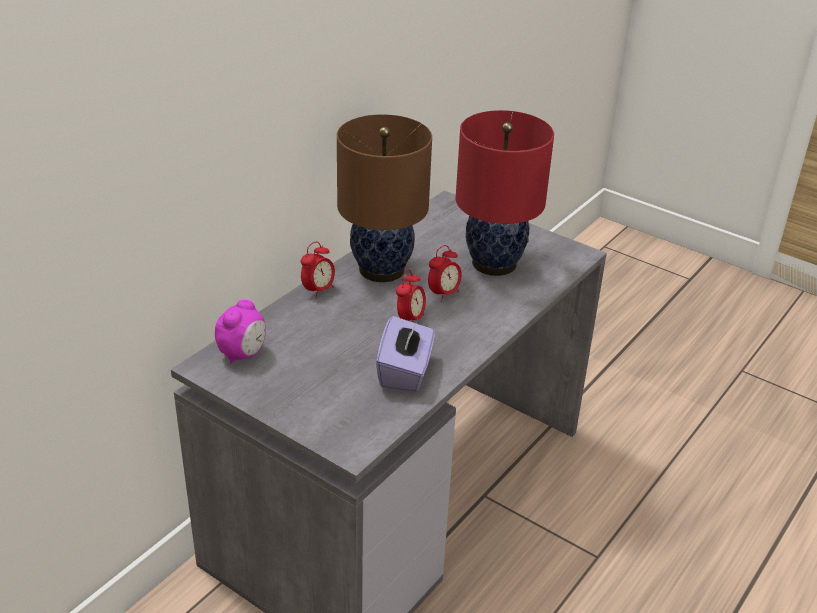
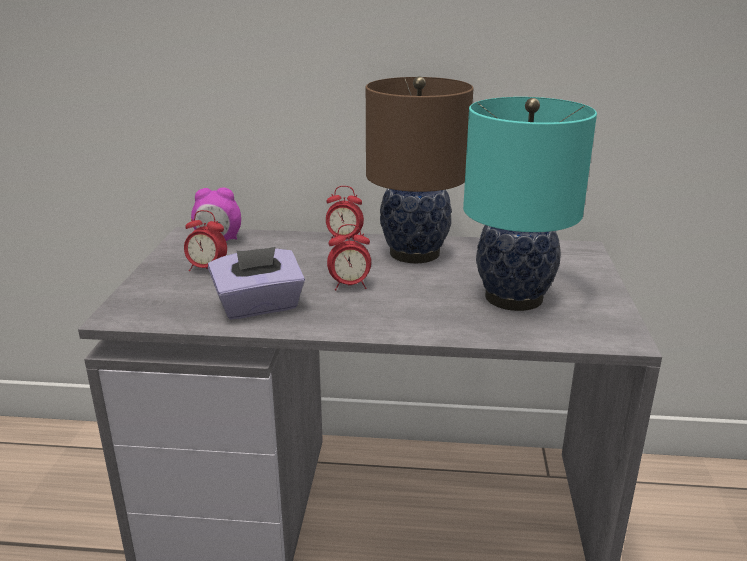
camera: 60 degrees right, 10 degrees down
(443, 294) = (416, 288): alarm clock -> alarm clock (207, 269)
(494, 263) = (513, 297): red table lamp -> turquoise table lamp

